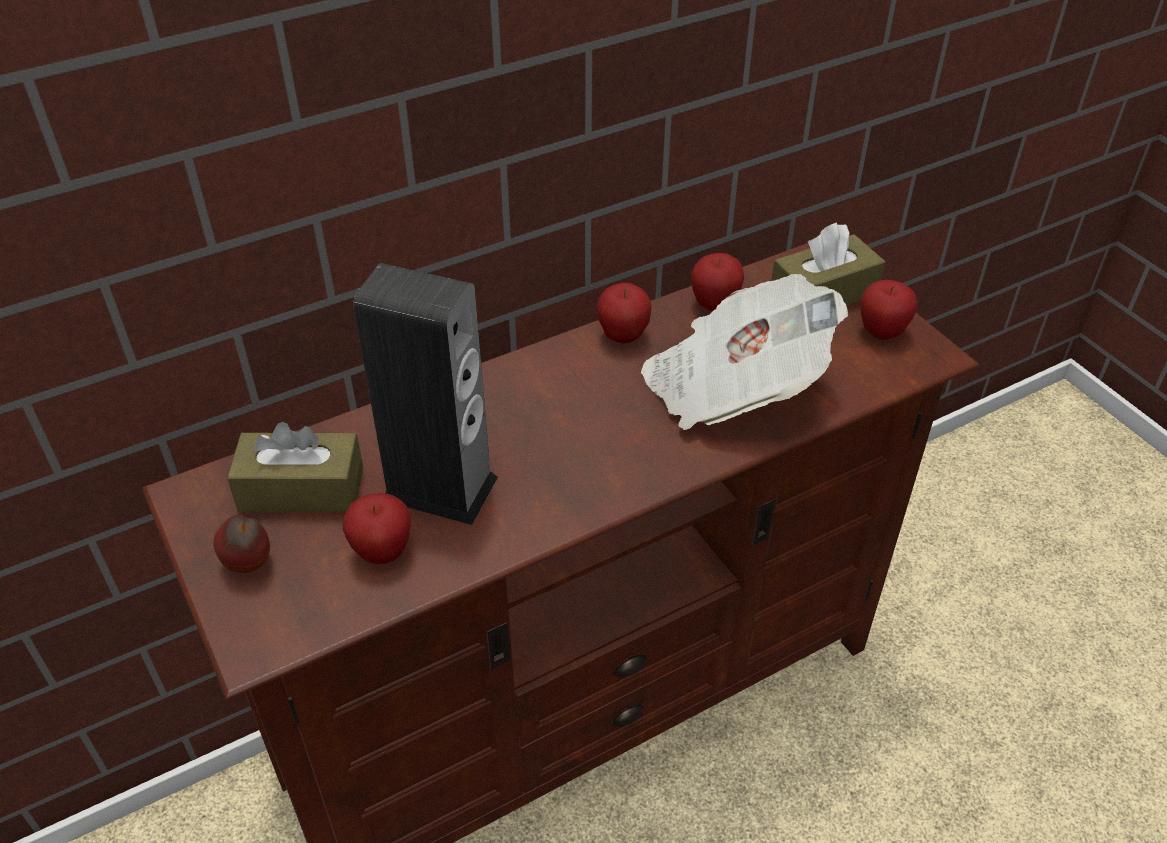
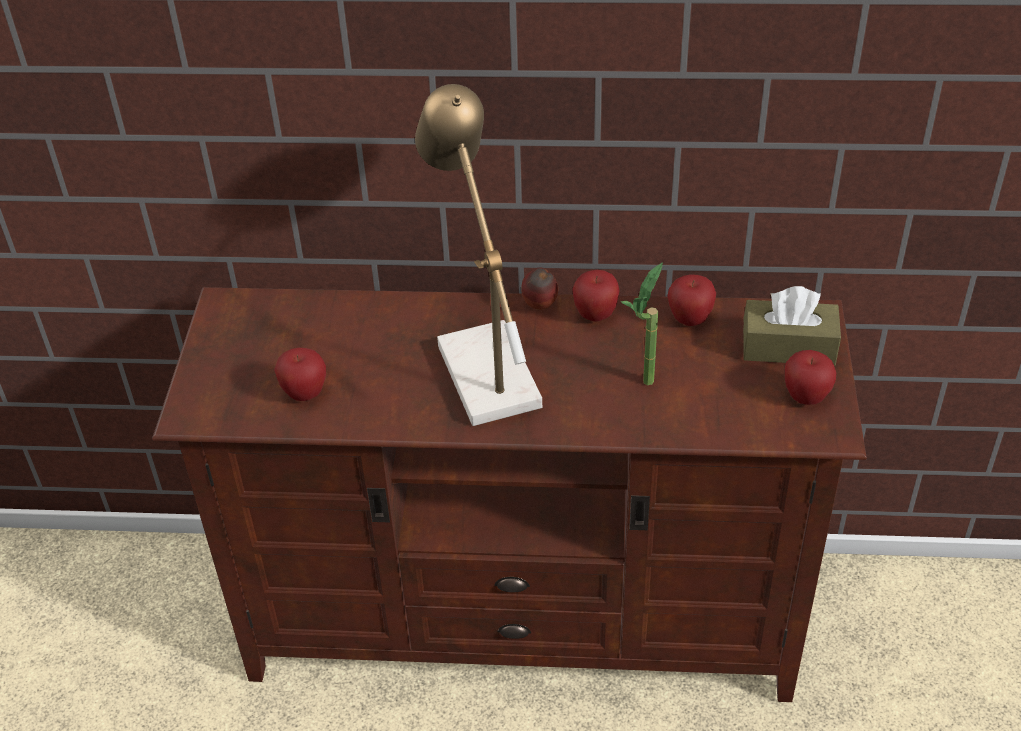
camera: 35 degrees right, 0 degrees up
(249, 565) = (223, 365): apple -> apple (540, 306)
(302, 489) = (290, 330): brown tissue box -> none
(439, 488) = (374, 368): speaker -> none
(553, 433) = (480, 365): none -> table lamp
(733, 387) = (642, 388): newspaper -> potted plant

